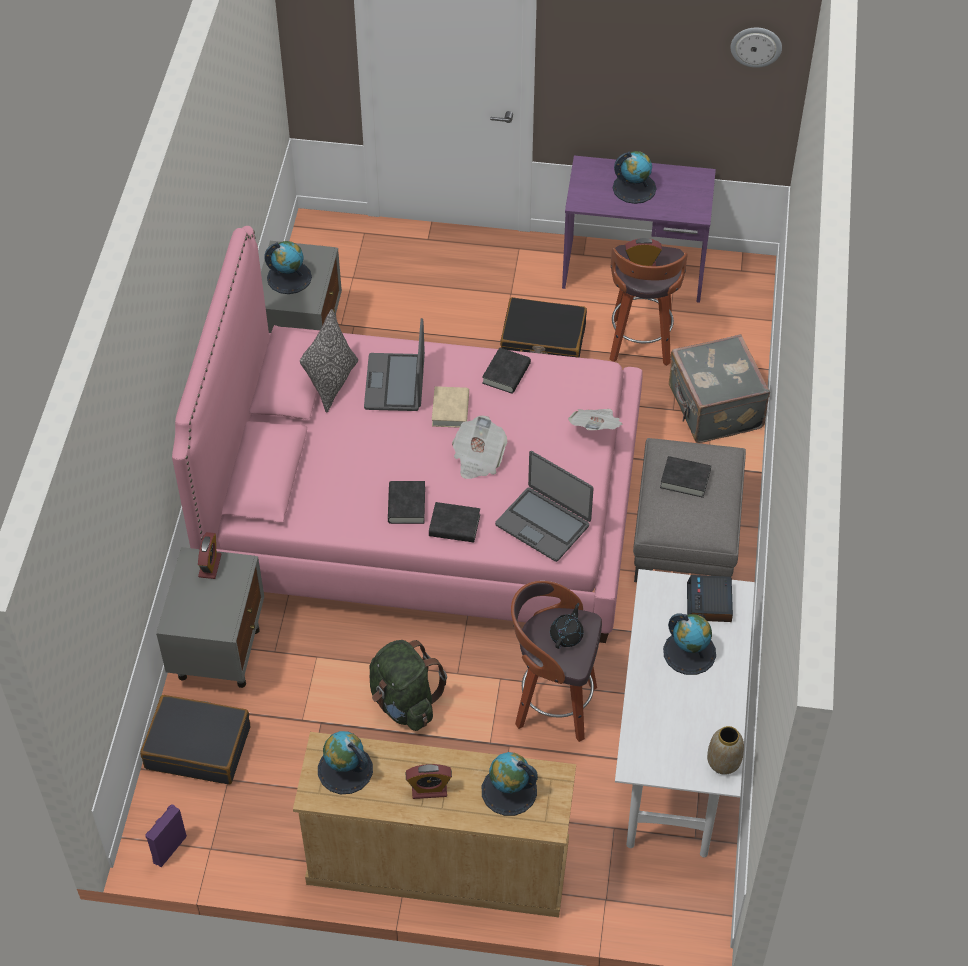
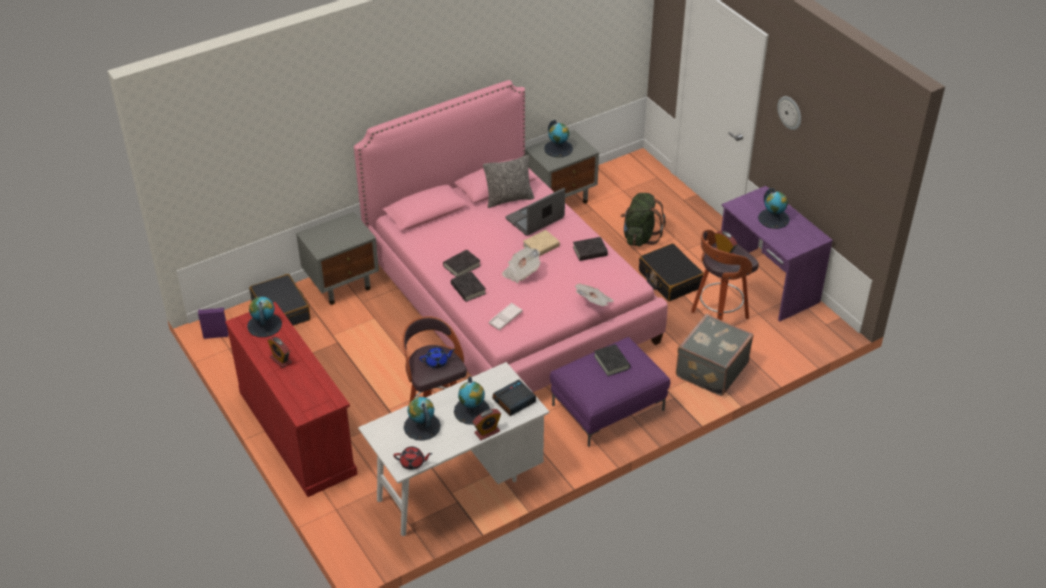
camera: 50 degrees right, 10 degrees down
(210, 566) = (352, 226): alarm clock -> alarm clock (487, 432)
(404, 703) = (380, 364): green backpack -> green backpack (640, 236)
(436, 863) = (296, 431): beige dresser -> red dresser
(509, 791) = (308, 388): globe -> globe (421, 426)
(543, 524) = (505, 318): laptop -> white tray
(567, 635) = (437, 362): black teapot -> blue teapot
(684, 533) = (608, 406): grey ottoman -> purple ottoman
(723, 762) = (413, 463): vase -> red teapot
(756, 46) = (865, 155): wall clock -> wall clock (790, 112)

